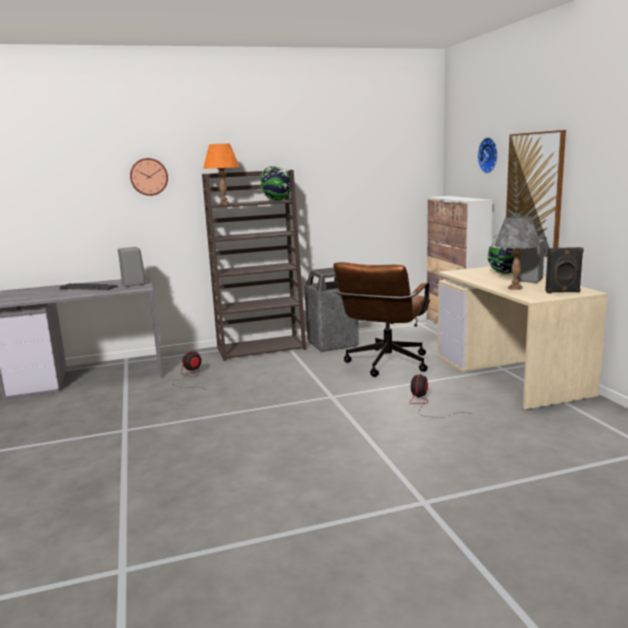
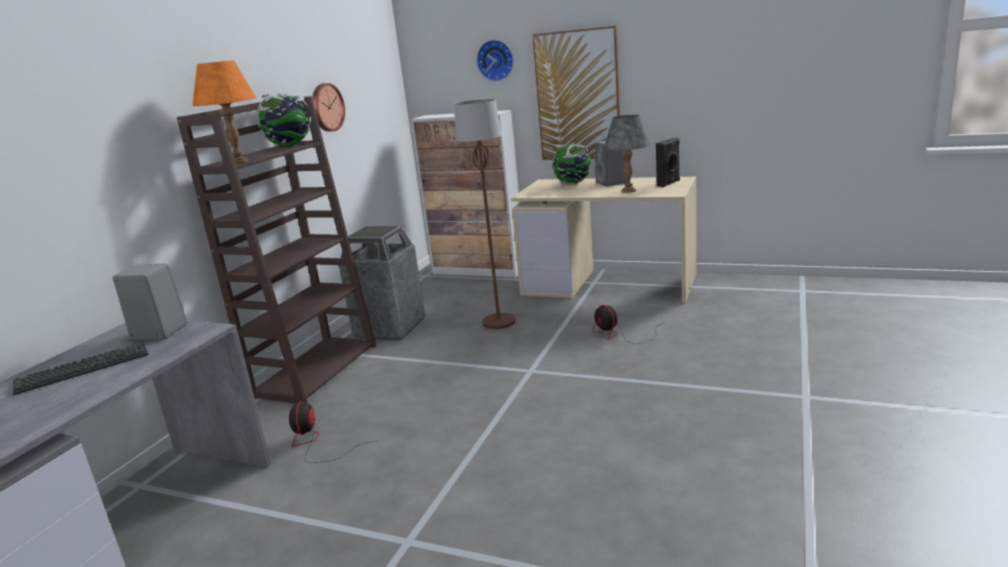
camera: 50 degrees left, 5 degrees up
(149, 176) = (92, 132): wall clock -> wall clock (326, 107)
(385, 365) = (499, 322): brown office chair -> brown floor lamp

